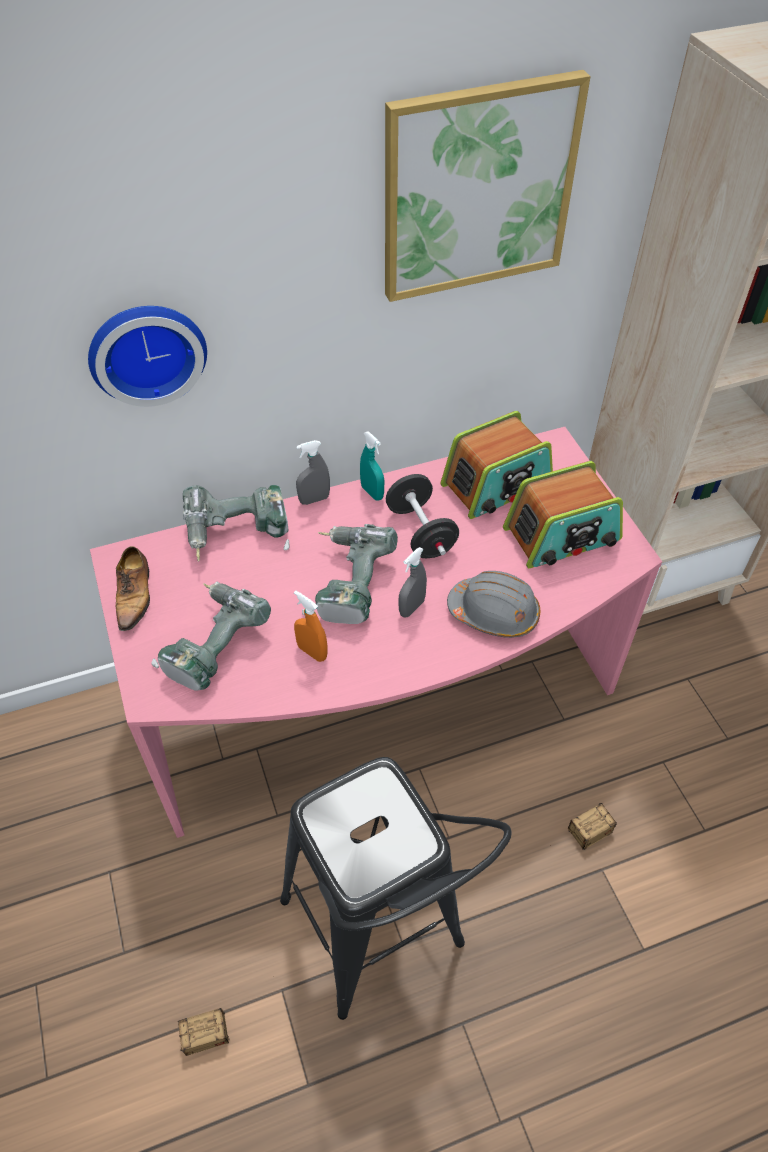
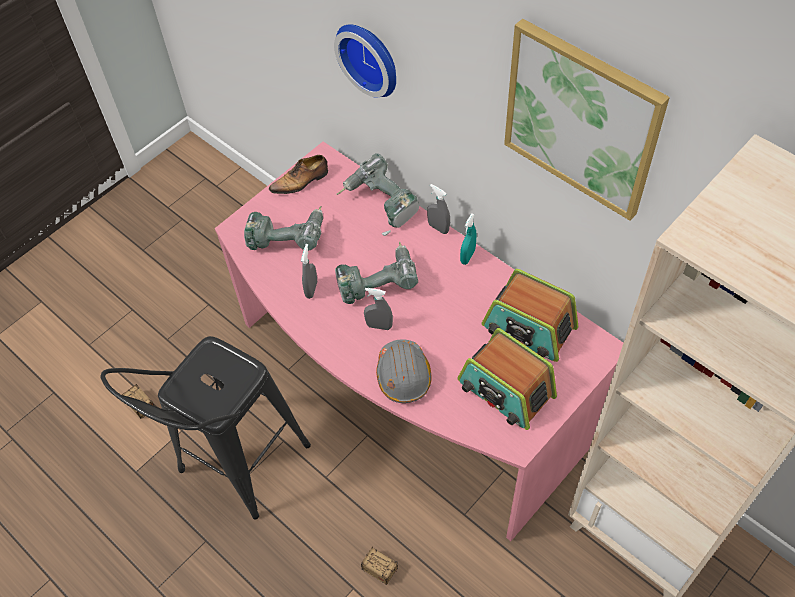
camera: 65 degrees right, 5 degrees up
(312, 652) = (311, 289): orange spray bottle -> grey spray bottle
(421, 532) = (449, 301): black dumbbell -> none

